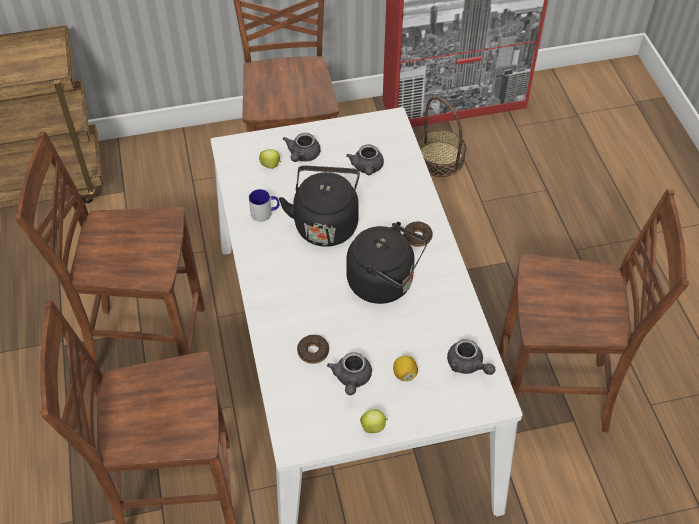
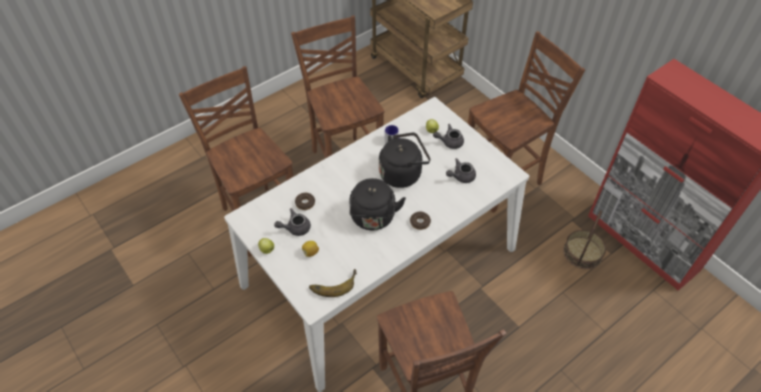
camera: 65 degrees right, 0 degrees up
(468, 365) = (333, 283): grey teapot -> banana

